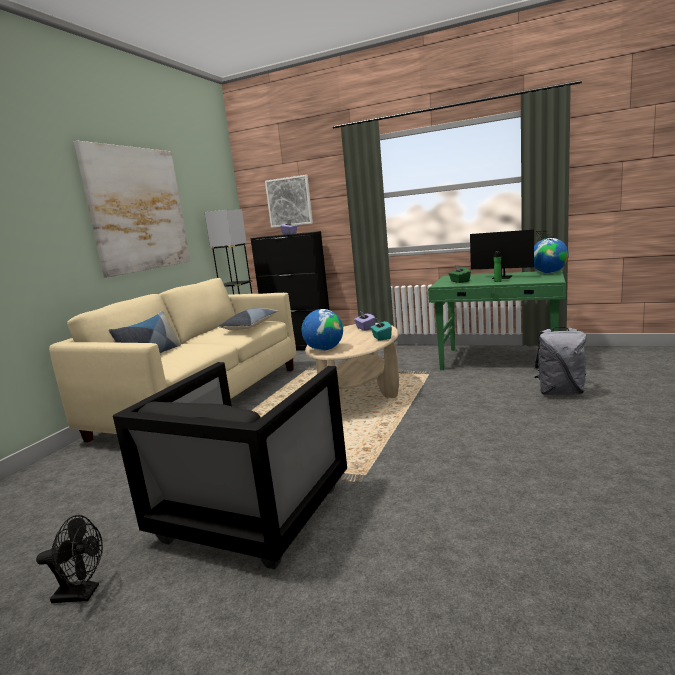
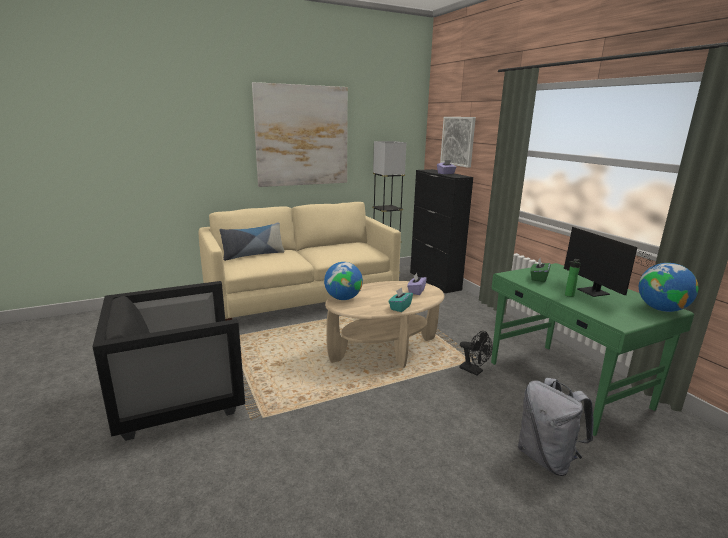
camera: 40 degrees right, 5 degrees up
(82, 593) = (72, 389): black fan -> black fan (474, 371)
(250, 326) = (352, 252): pillow -> none

